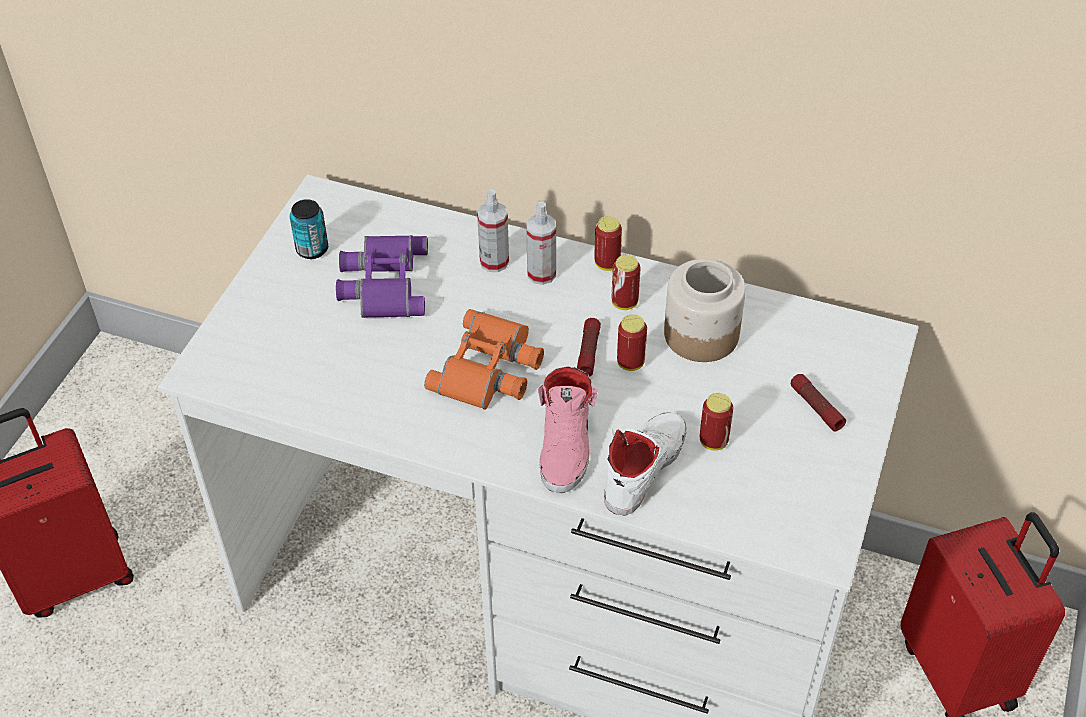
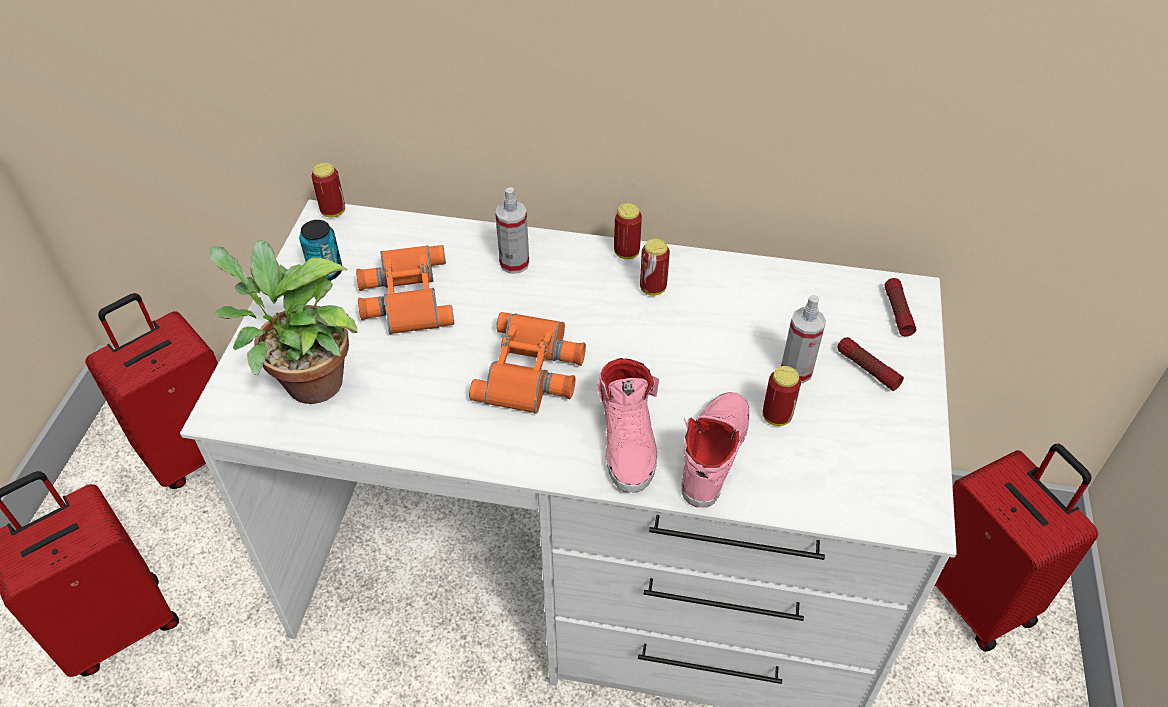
camera: 10 degrees left, 0 degrees up
(169, 411) = (195, 450): none -> red suitcase
(278, 354) = (306, 382): none -> potted plant
(382, 282) = (404, 296): purple binoculars -> orange binoculars
(541, 274) = (564, 270): spray bottle -> spray bottle (796, 371)
(588, 352) = (628, 341): flashlight -> flashlight (897, 312)
(630, 363) = (673, 347): can -> can (333, 211)
(643, 466) = (713, 452): white shoe -> pink shoe
(700, 335) = (735, 311): jar -> none

